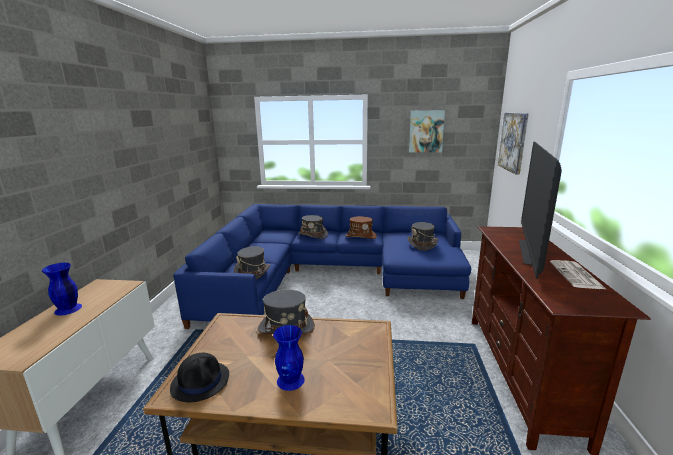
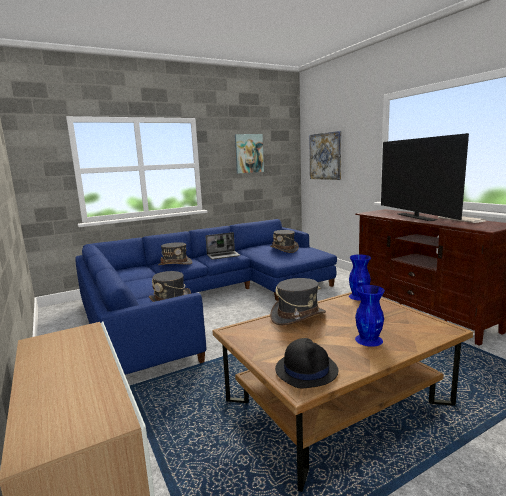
camera: 35 degrees left, 5 degrees down
(67, 309) = (52, 370): blue vase -> blue vase (359, 296)
(361, 236) = (223, 256): brown hat -> laptop

